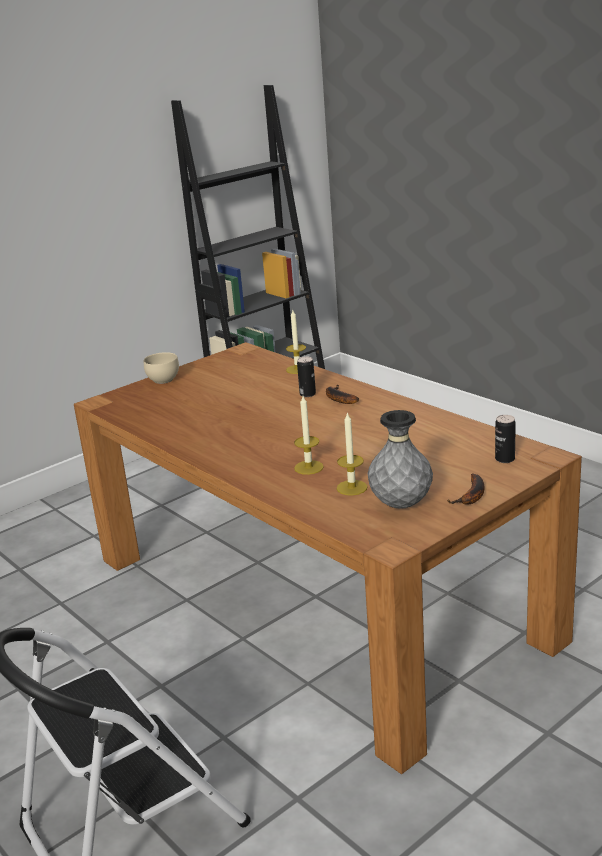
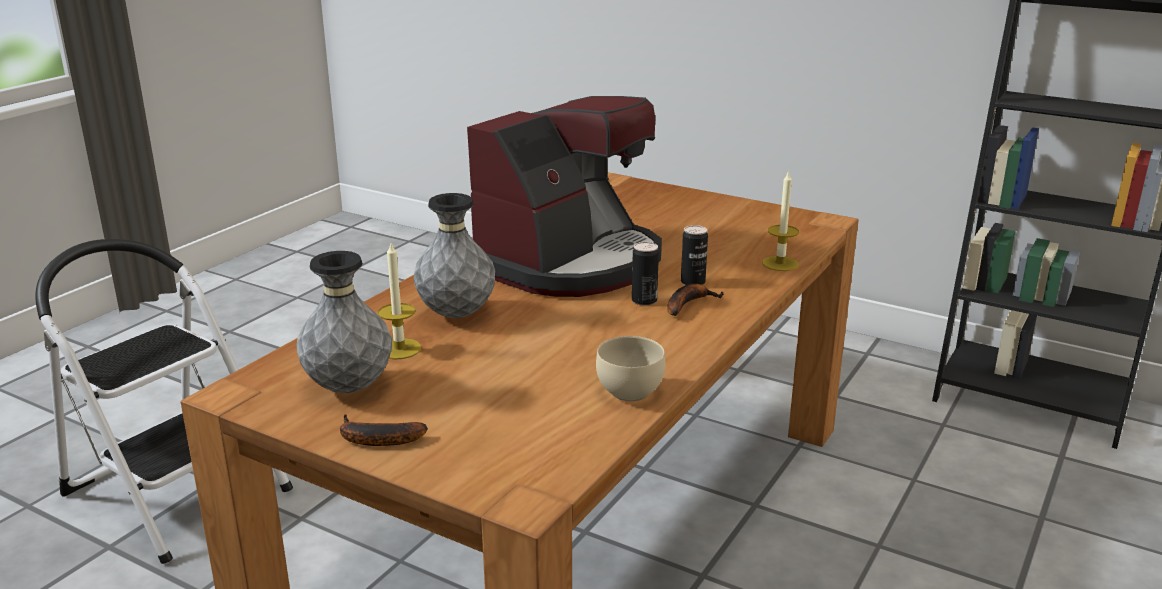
camera: 70 degrees right, 0 degrees up
(163, 379) = (694, 197): beige bowl -> beige bowl (632, 391)
(249, 426) = (570, 263): none -> coffee machine
(308, 467) = (456, 314): candle -> grey vase
(505, 459) = (507, 458): can -> can (644, 300)

